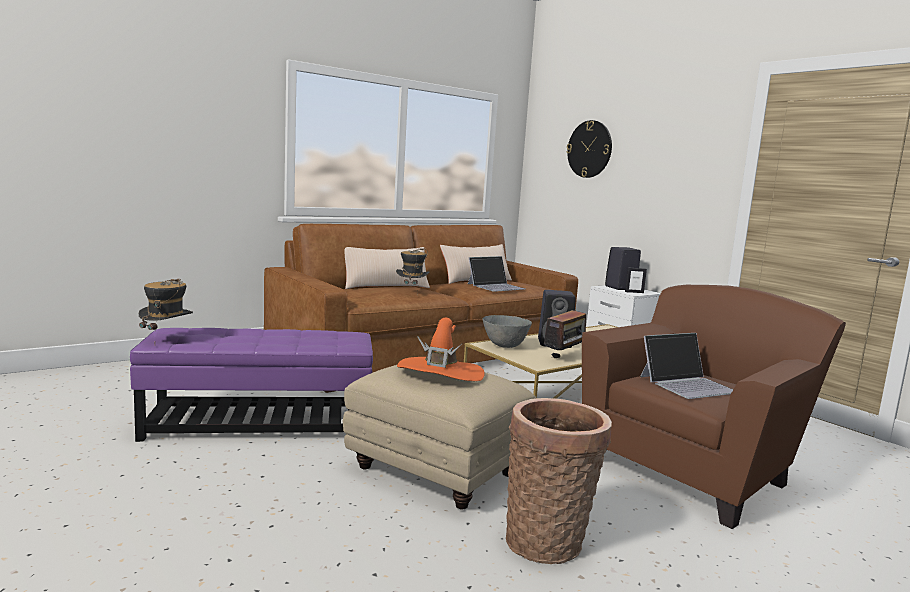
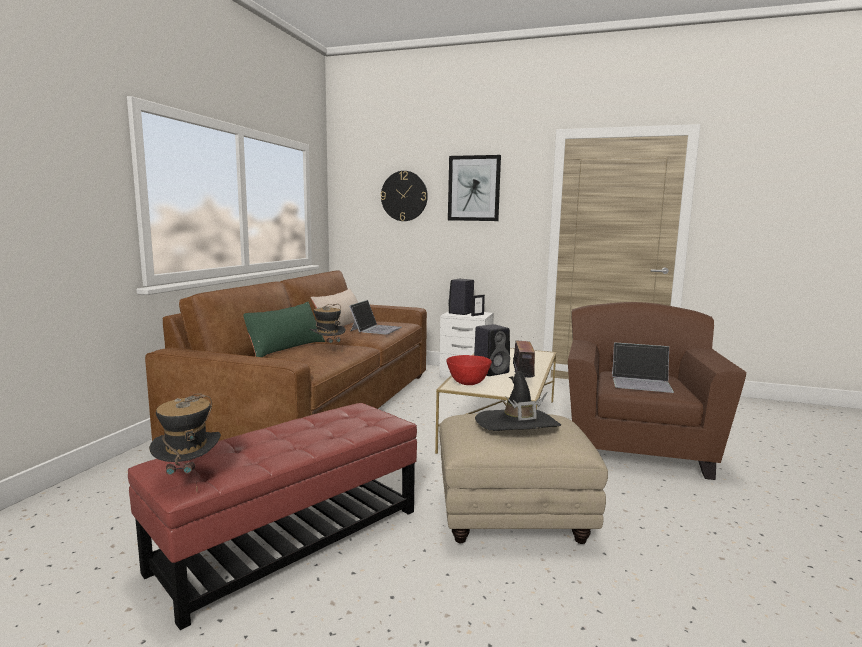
camera: 35 degrees left, 0 degrees up
(260, 424) = (290, 539): purple ottoman -> red ottoman
(385, 286) = (285, 348): beige pillow -> green pillow
(440, 373) = (517, 425): orange hat -> black hat
(505, 346) = (468, 383): grey bowl -> red bowl
(548, 541) = (665, 540): basket -> none
(659, 140) = (474, 188): none -> picture
(688, 384) = (641, 382): laptop -> laptop turned 75 degrees clockwise

